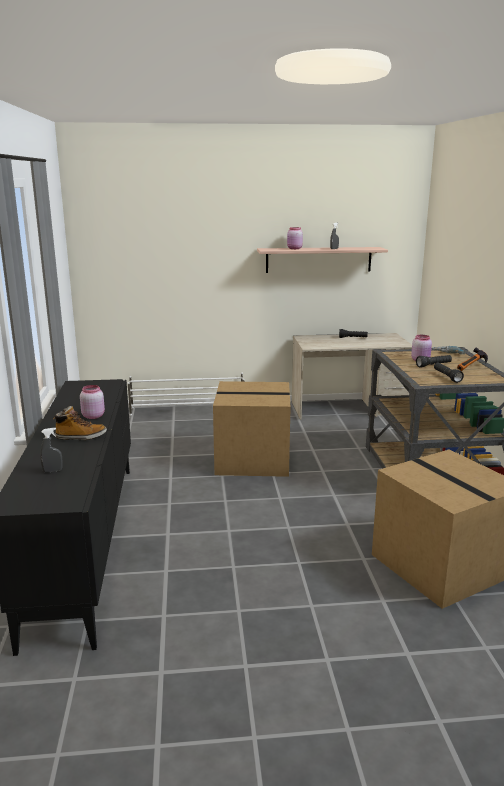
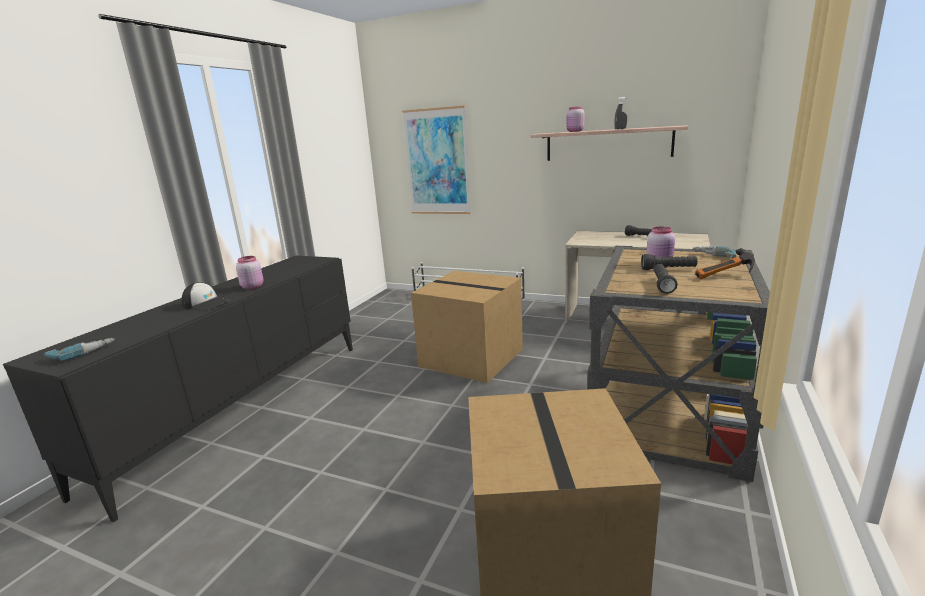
camera: 30 degrees right, 0 degrees up
(53, 471) = (125, 331): grey spray bottle -> none
(54, 493) = (82, 352): none -> power drill
(81, 437) = (206, 304): boot -> cap
(151, 272) = (437, 162): none -> picture

